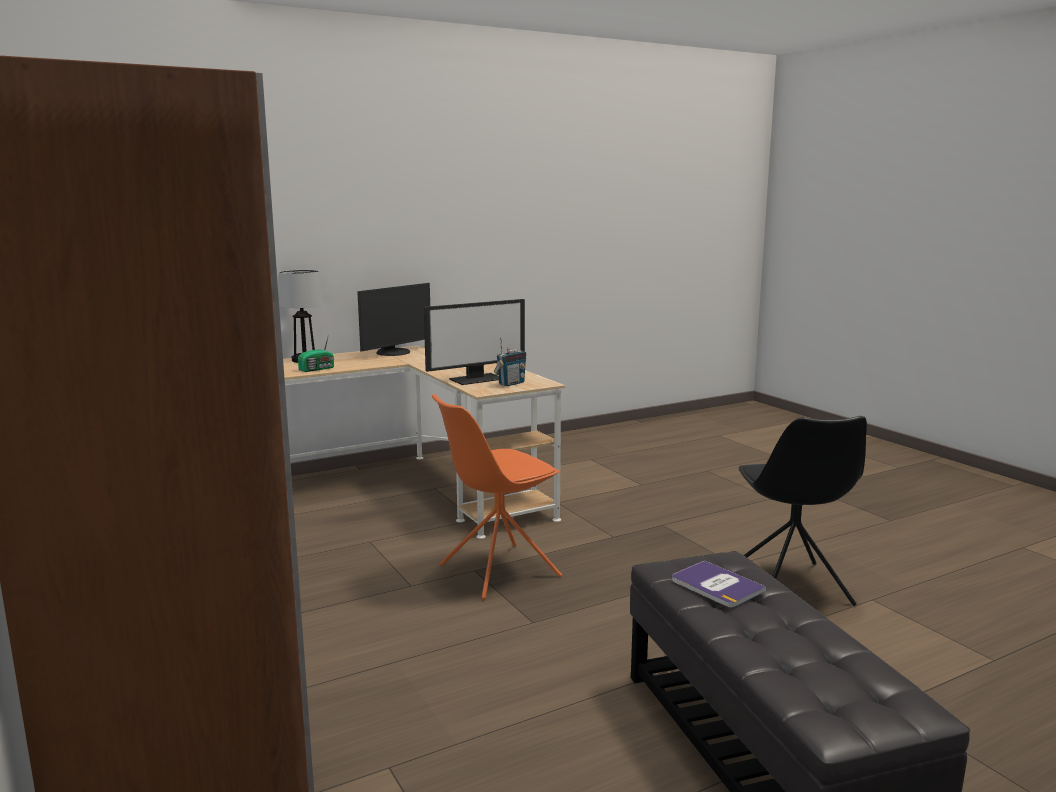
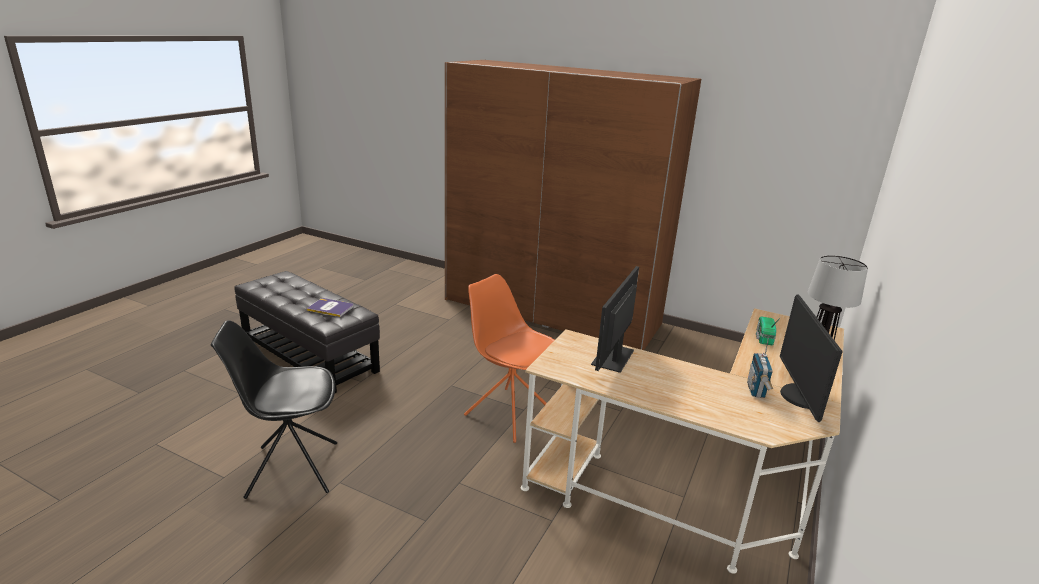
camera: 145 degrees right, 10 degrees up
(497, 571) = (508, 413): orange chair -> orange chair turned 75 degrees counterclockwise
(511, 383) = (572, 357): radio -> radio (756, 390)
(790, 587) = (291, 469): black chair -> black chair turned 60 degrees counterclockwise

